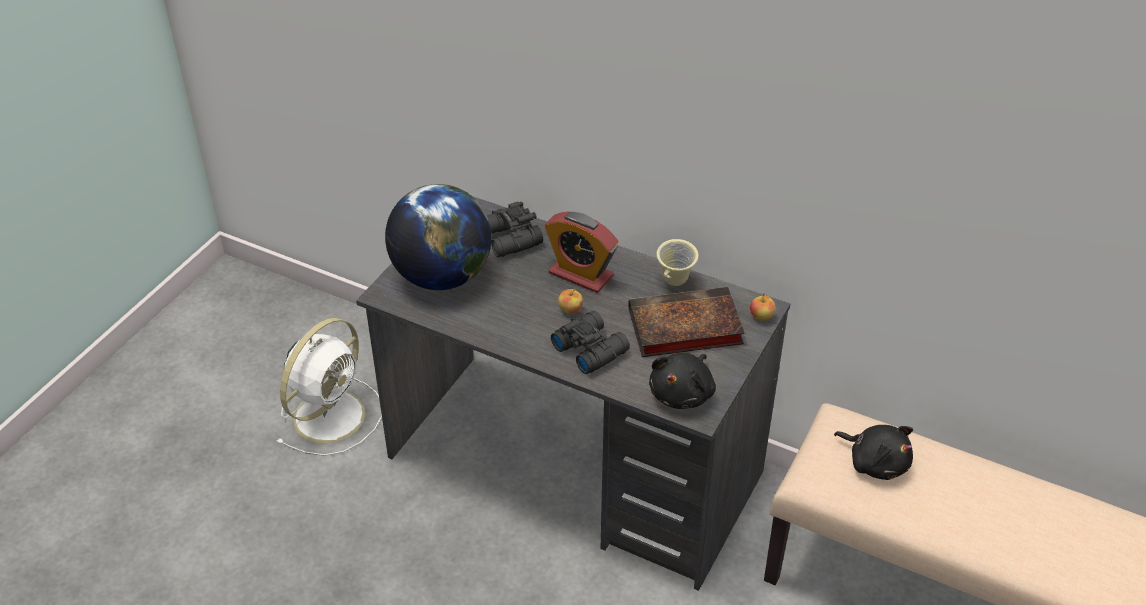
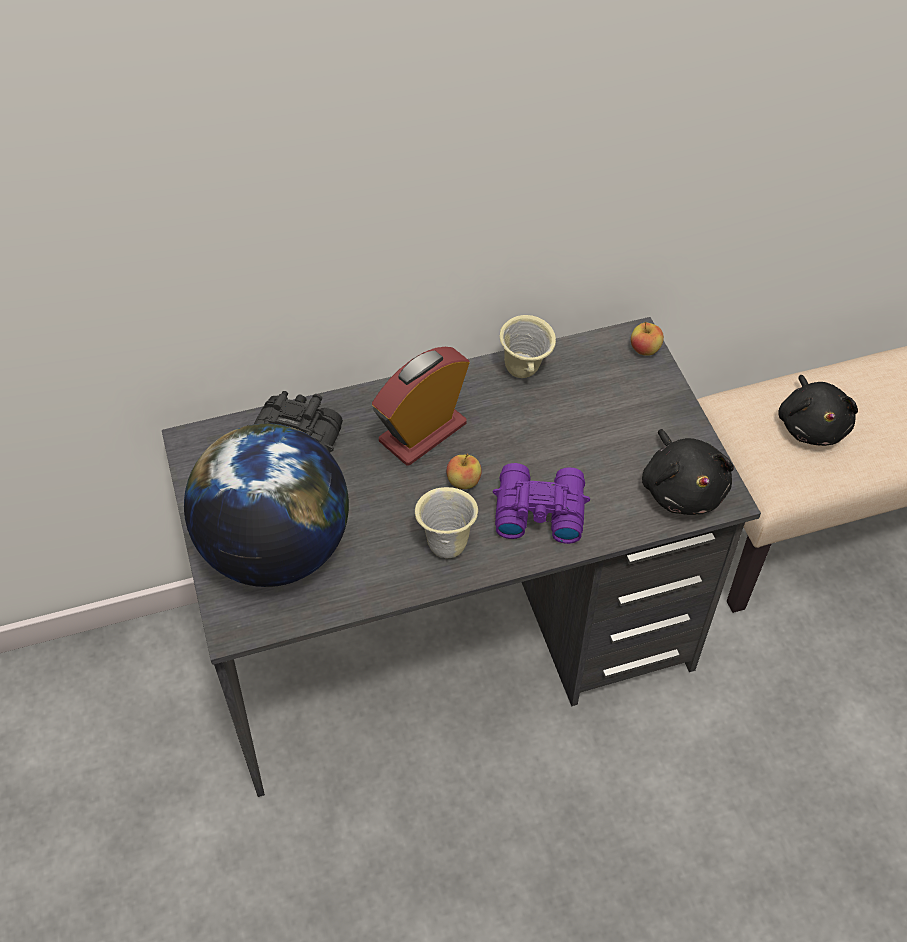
camera: 45 degrees left, 10 degrees up
(331, 414) = (133, 802): white fan -> none
(524, 330) = (446, 543): none -> beige mug
(581, 275) = (423, 432): alarm clock -> alarm clock turned 150 degrees clockwise
(590, 348) = (537, 509): black binoculars -> purple binoculars
(682, 328) = (593, 417): book -> none
(875, 462) = (812, 425): black plush toy -> black plush toy turned 90 degrees clockwise

